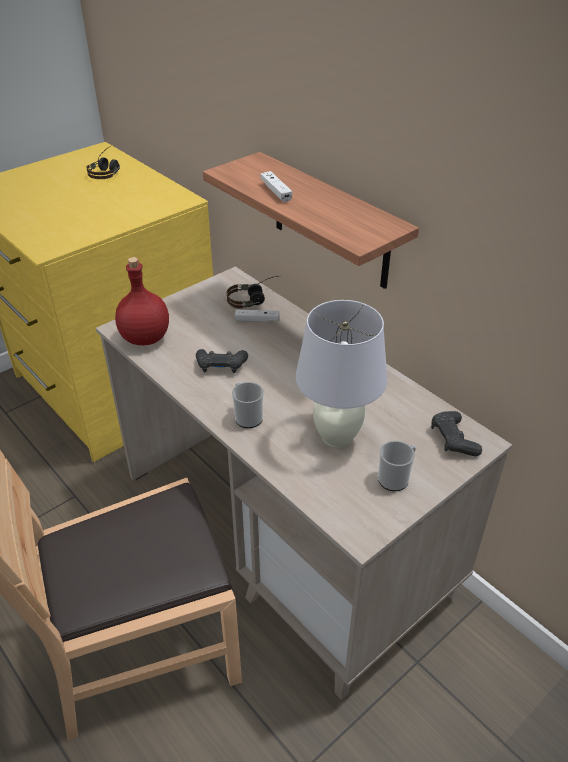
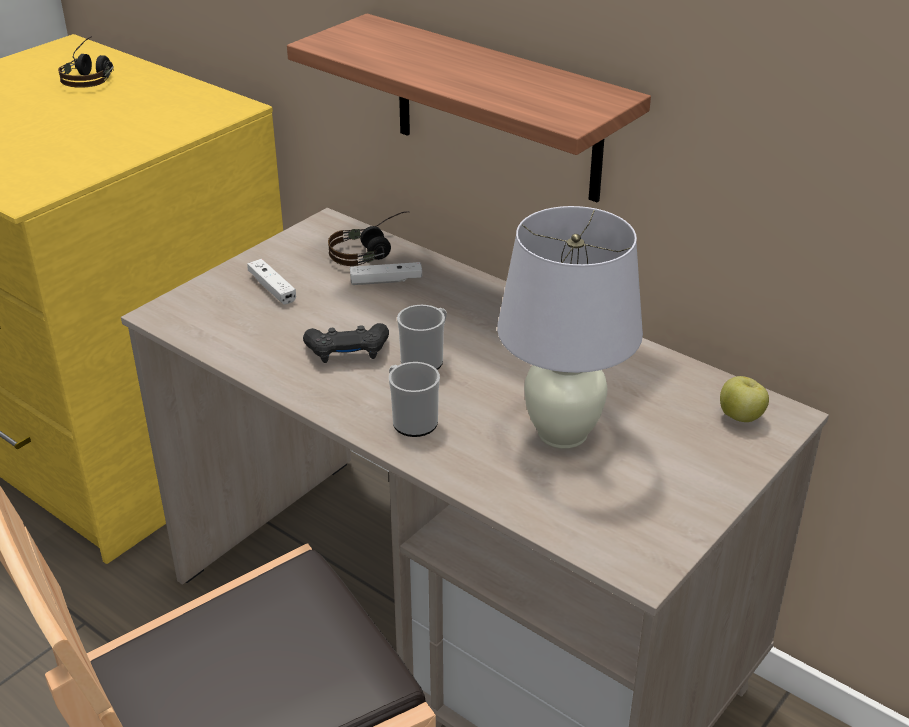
camera: 10 degrees left, 5 degrees down
(145, 338) = (209, 325): red bottle -> none
(276, 191) = (415, 64): white game controller -> white game controller (272, 288)
(396, 478) = (670, 481): mug -> mug (425, 360)
(453, 439) = (740, 417): black game controller -> apple

